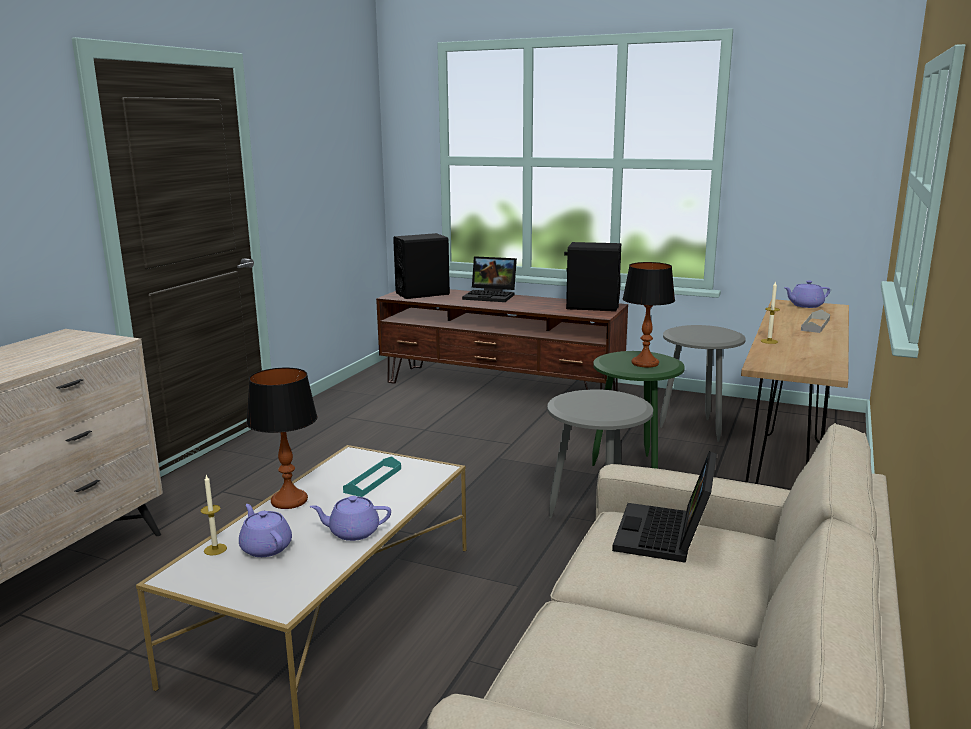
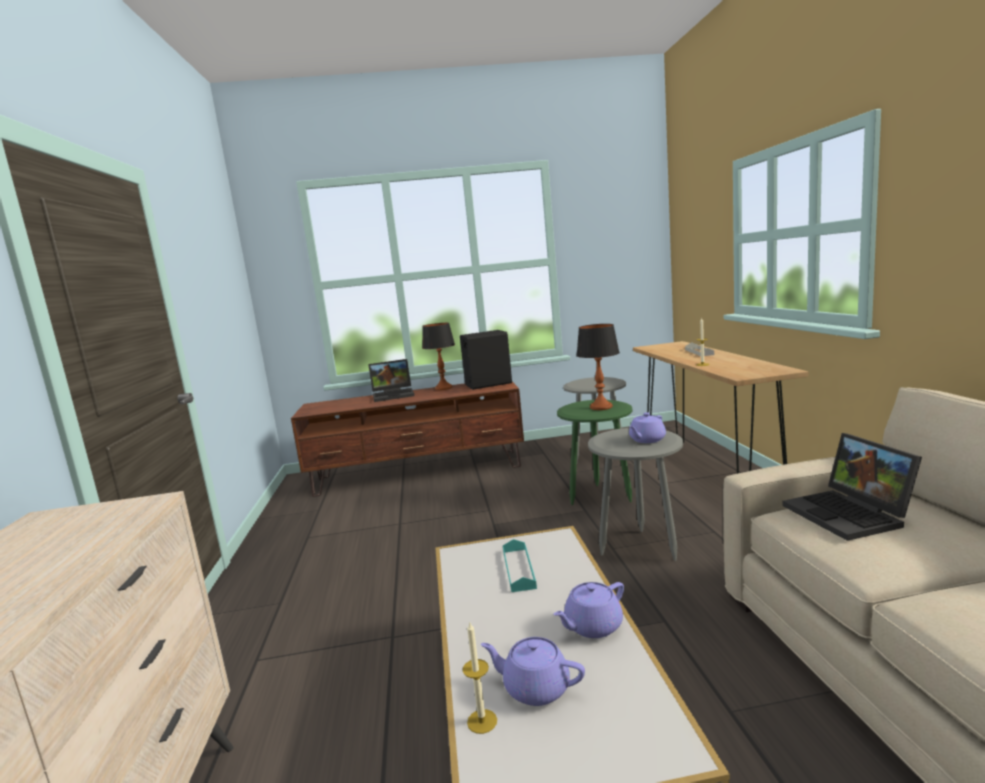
camera: 30 degrees left, 5 degrees down
(289, 501) = (472, 624): table lamp -> table lamp (444, 388)
(422, 294) = (329, 406): black speaker -> none
(805, 305) = (662, 346): purple teapot -> purple teapot (646, 440)

